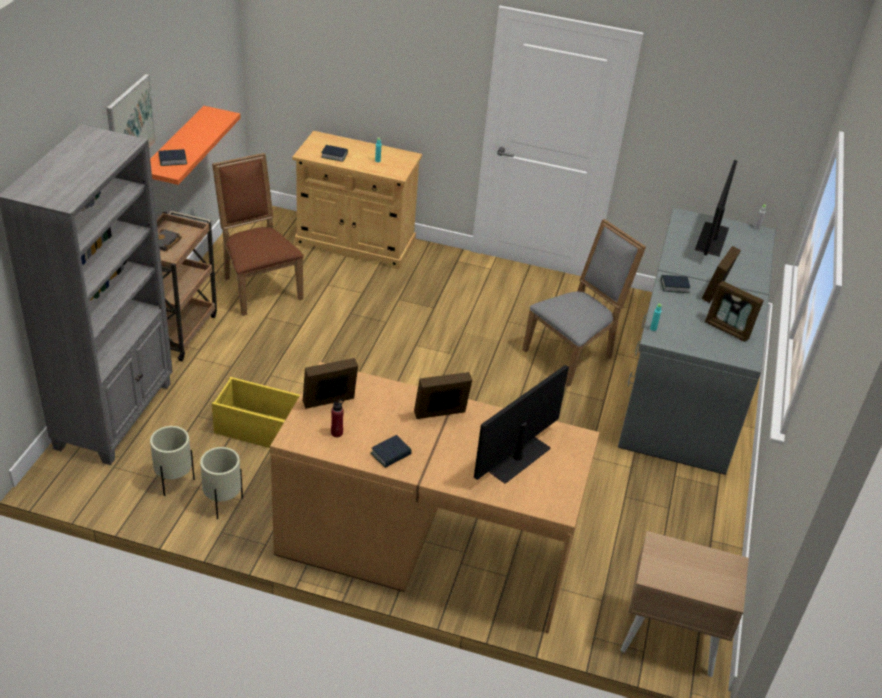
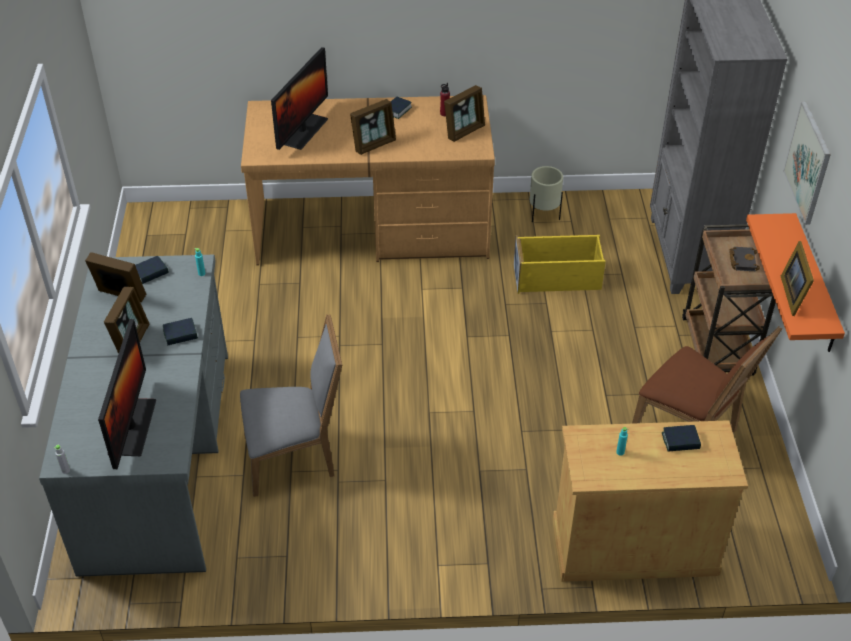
camera: 165 degrees right, 5 degrees up
(172, 160) = (779, 236): book -> book (151, 273)
(174, 482) = (592, 220): beige planter -> none
(209, 129) = (794, 294): none -> picture frame
(572, 354) = (295, 457): grey chair -> grey chair turned 135 degrees counterclockwise
(669, 637) = (170, 221): beige nightstand -> none

